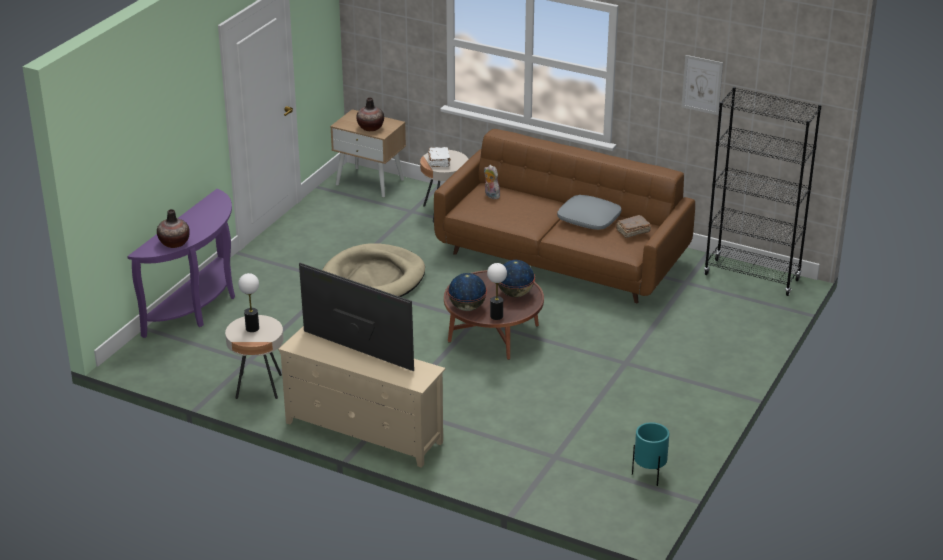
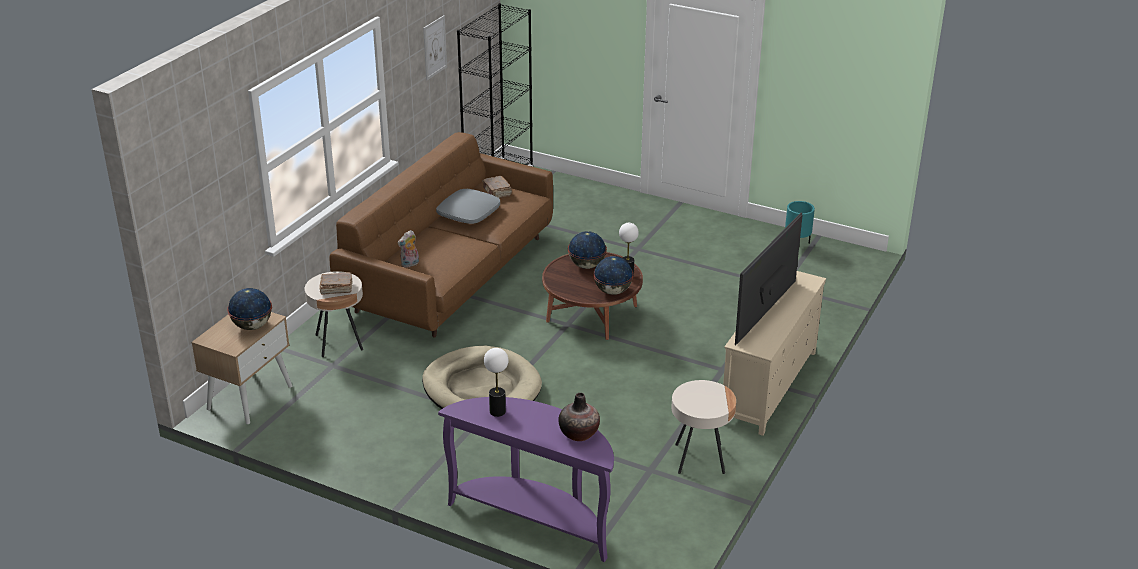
camera: 90 degrees left, 0 degrees up
(252, 328) = (700, 400): table lamp -> table lamp (497, 411)
(370, 128) = (252, 326): vase -> globe
(439, 162) = (336, 289): white book -> brown book

